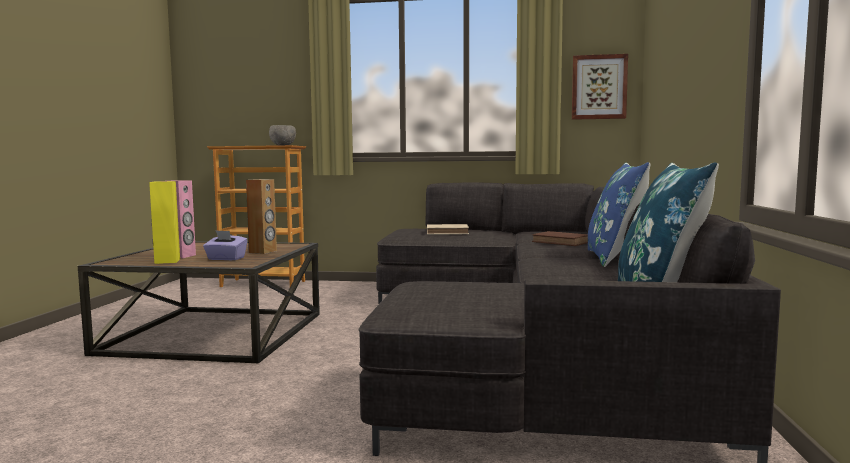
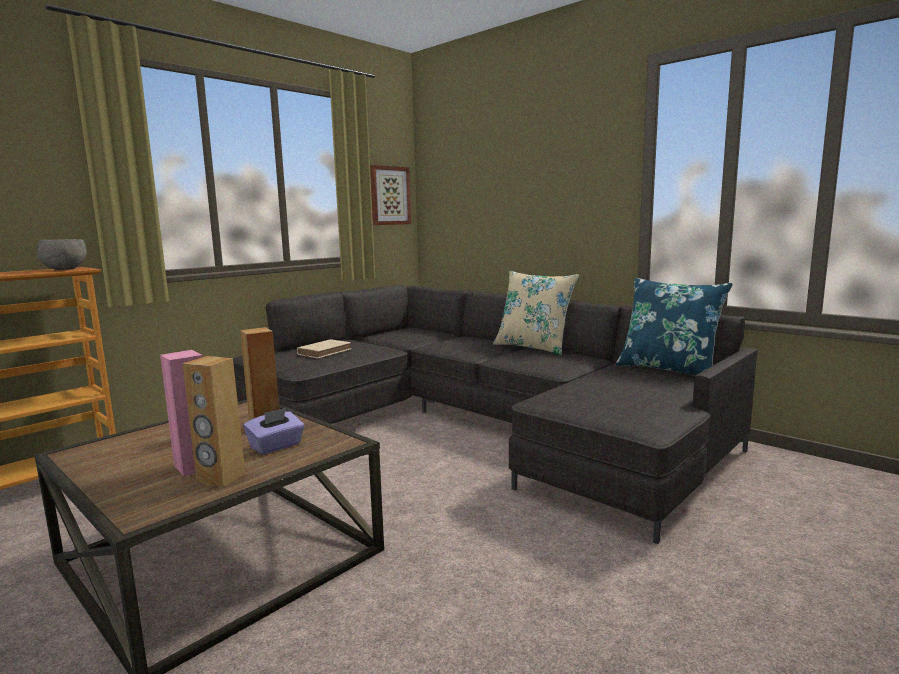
camera: 55 degrees left, 5 degrees up
(167, 261) = (221, 478): yellow speaker -> brown speaker
(562, 242) = (450, 341): brown book -> none
(614, 258) = (533, 347): blue pillow -> beige pillow

